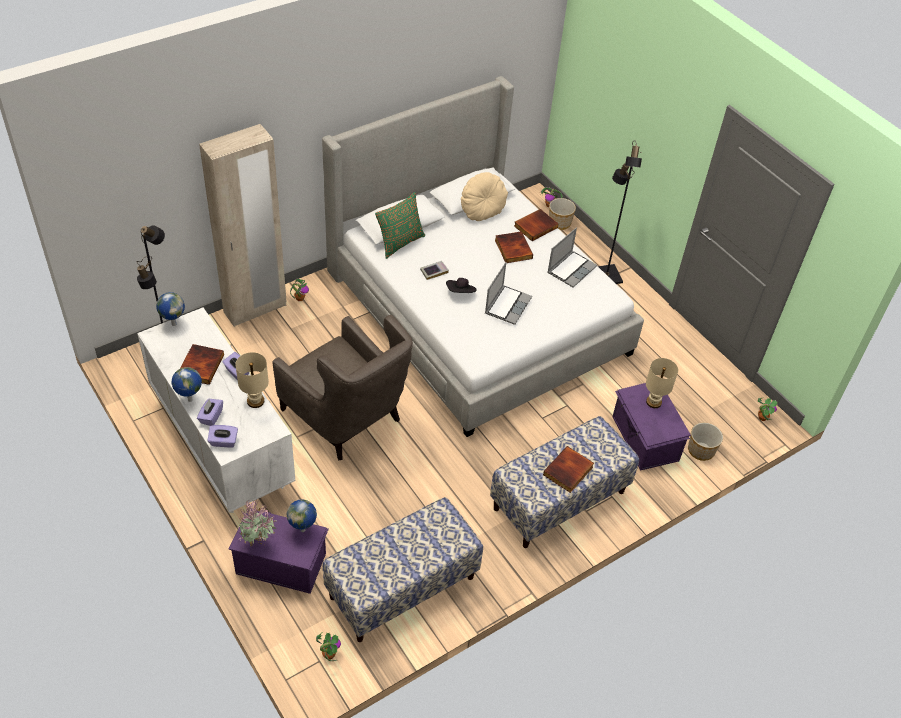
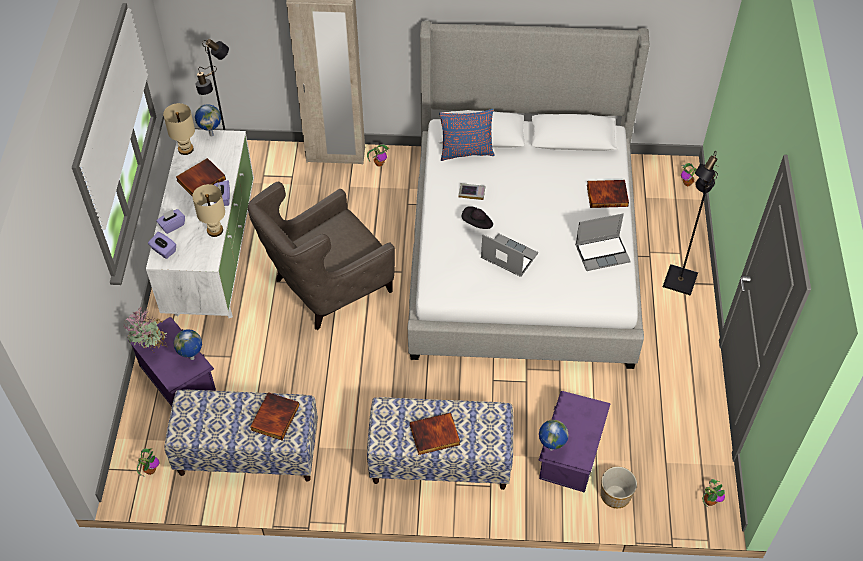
camera: 40 degrees right, 5 degrees up
(189, 400) = (169, 203): globe -> globe (550, 448)
(346, 417) = (327, 287): grey armchair -> grey armchair turned 60 degrees clockwise
(400, 243) = (466, 152): green pillow -> blue pillow
(482, 213) = (567, 159): beige pillow -> none
(507, 305) = (508, 256): laptop -> laptop turned 120 degrees counterclockwise
(512, 249) = (564, 206): book -> book (274, 417)
(559, 223) = (681, 205): planter -> none
(654, 402) = (584, 421): beige table lamp -> beige table lamp (185, 149)

